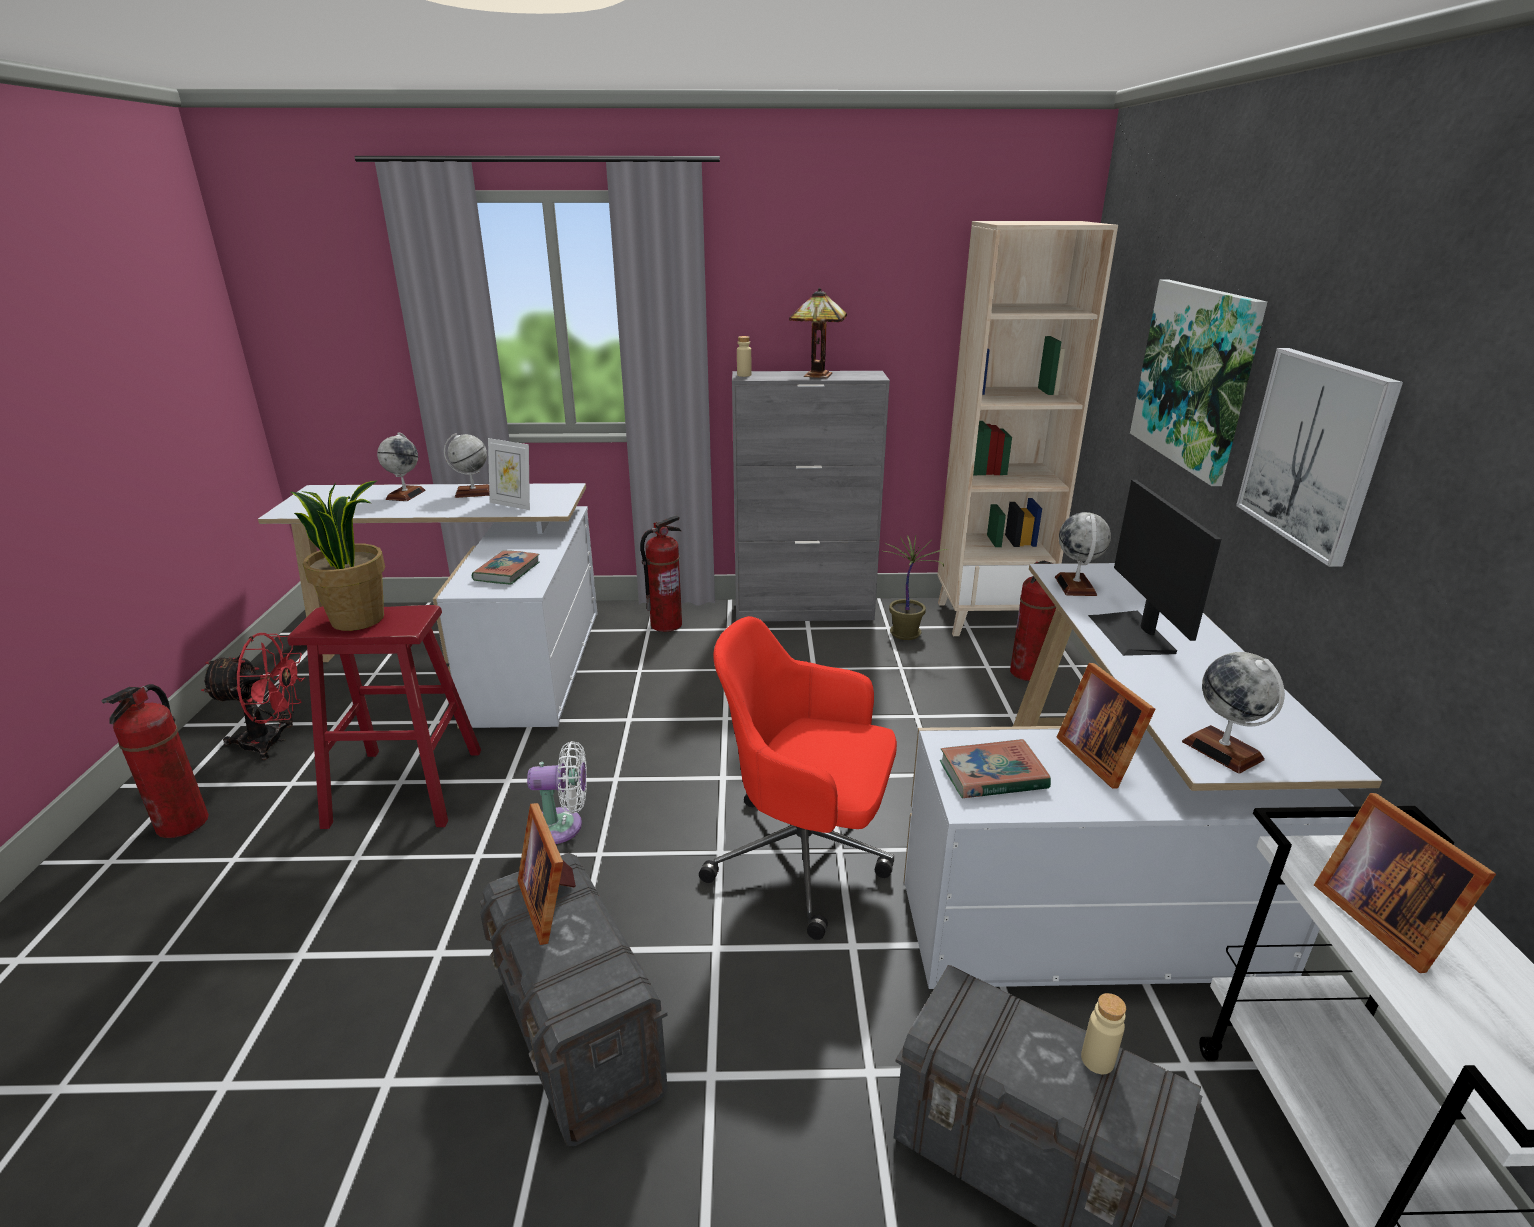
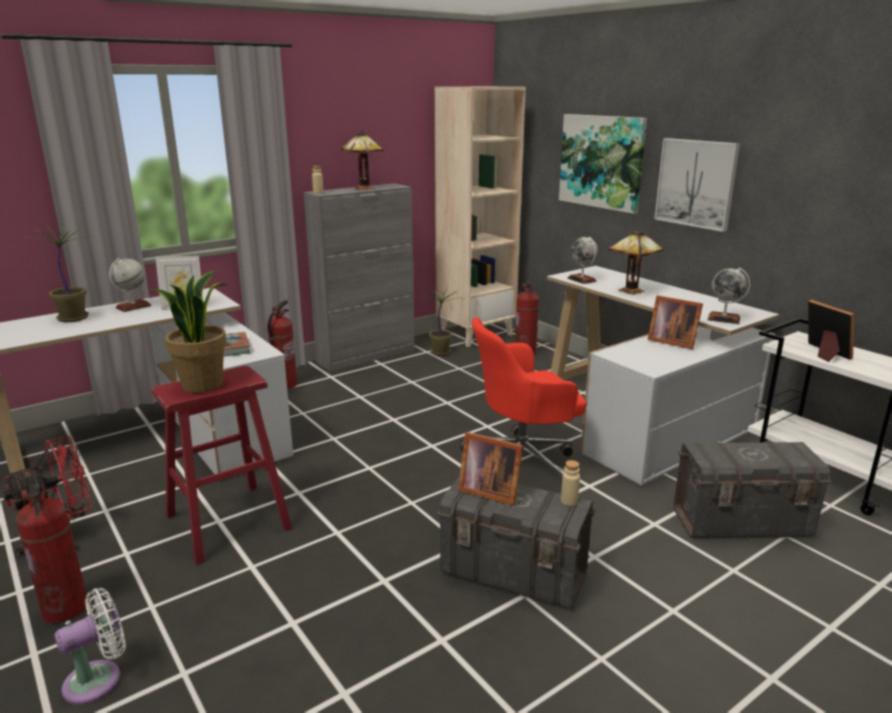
camera: 35 degrees left, 5 degrees down
(405, 495) = (74, 318): globe -> potted plant
(562, 826) = (370, 500): white fan -> white fan (98, 679)
(992, 775) = (644, 358): book -> none
(1097, 1060) = (767, 448): beige bottle -> beige bottle (569, 501)
(1133, 634) = (633, 291): monitor -> table lamp
(1380, 917) = (824, 353): picture frame -> picture frame turned 150 degrees counterclockwise

